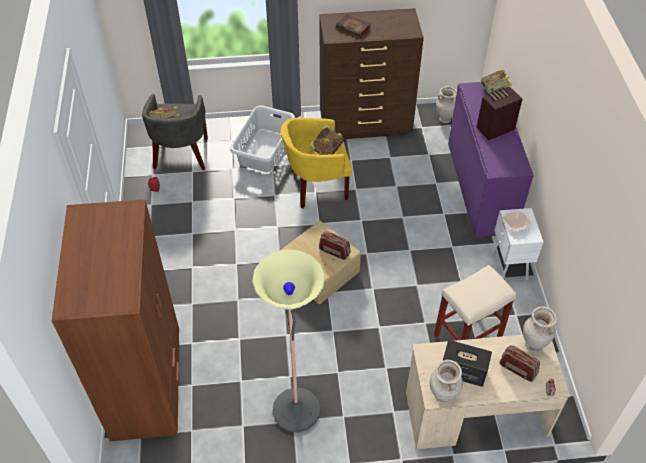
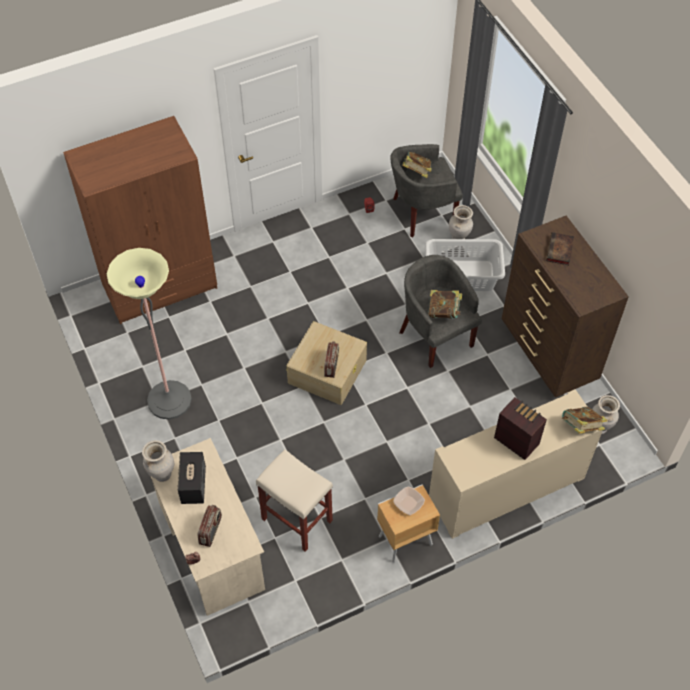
camera: 70 degrees right, 5 degrees up
(316, 186) = (435, 335): yellow armchair -> grey armchair
(480, 188) = (506, 488): purple cabinet -> beige cabinet
(508, 266) = (404, 540): white nightstand -> brown nightstand
(533, 345) = (243, 539): beige vase -> beige vase (459, 238)

